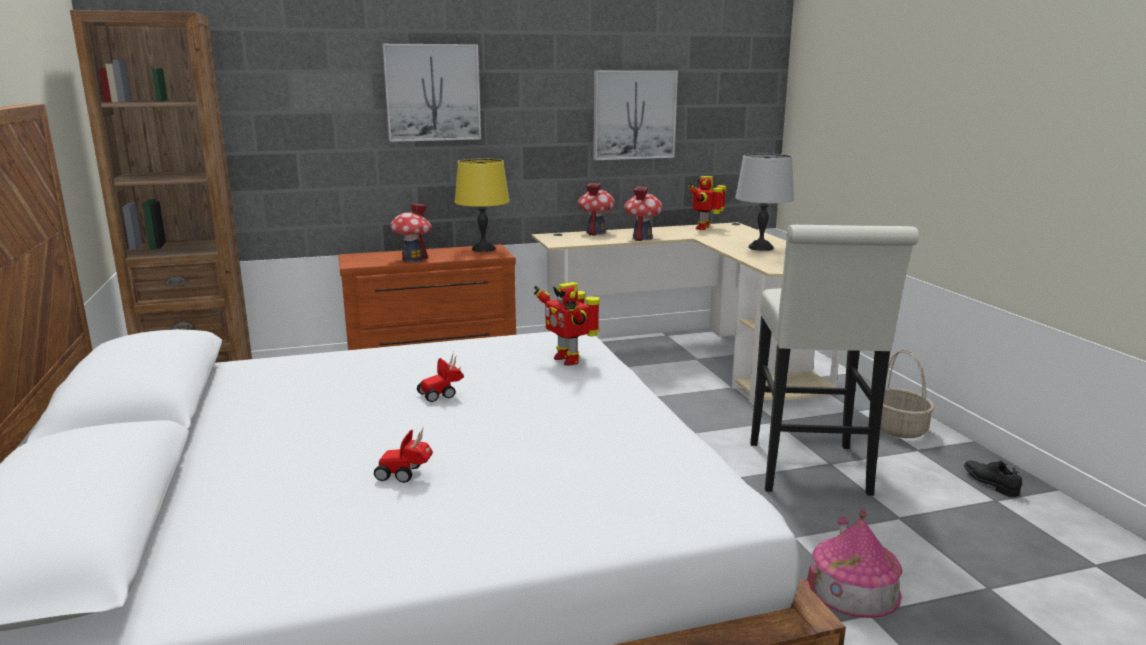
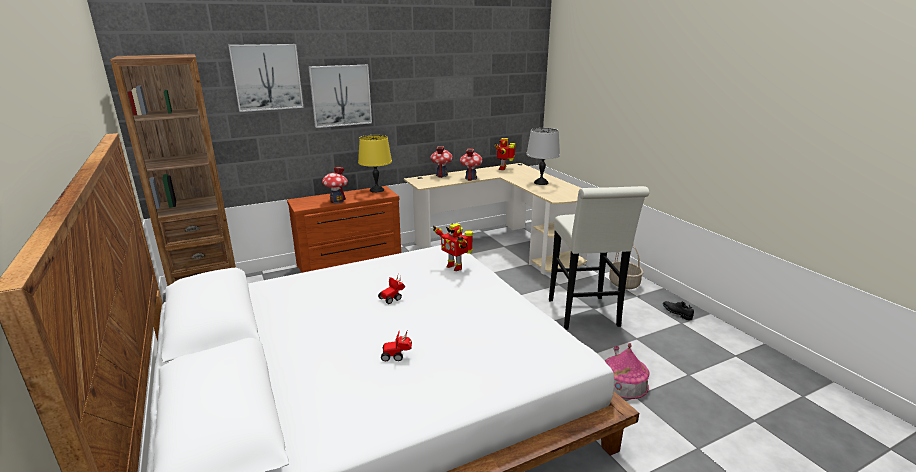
camera: 10 degrees left, 5 degrees up
(634, 115) = (461, 103): picture -> picture (267, 77)

